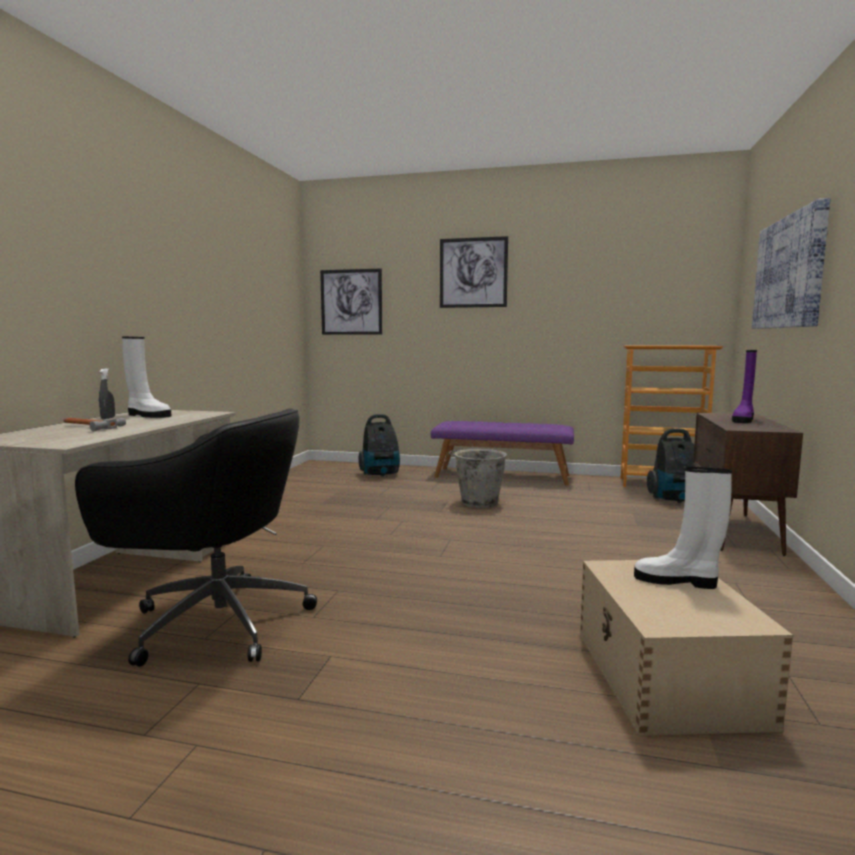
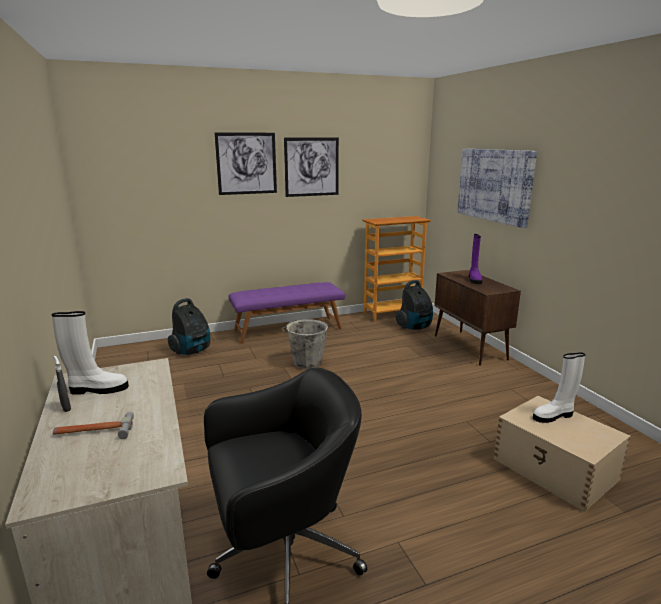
camera: 35 degrees left, 10 degrees up
(351, 302) = (127, 192): picture -> picture (311, 167)

